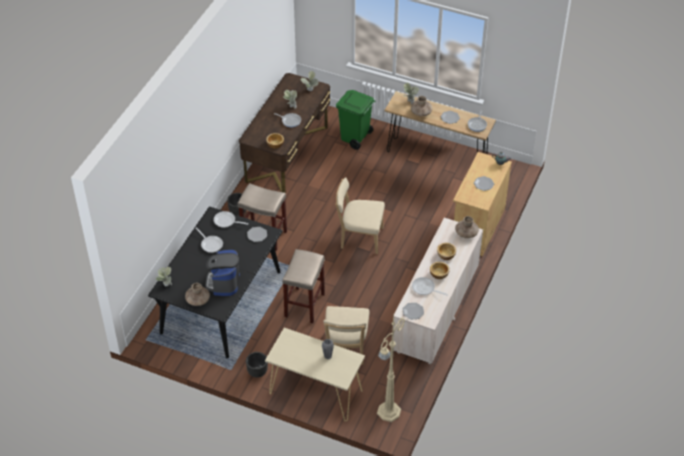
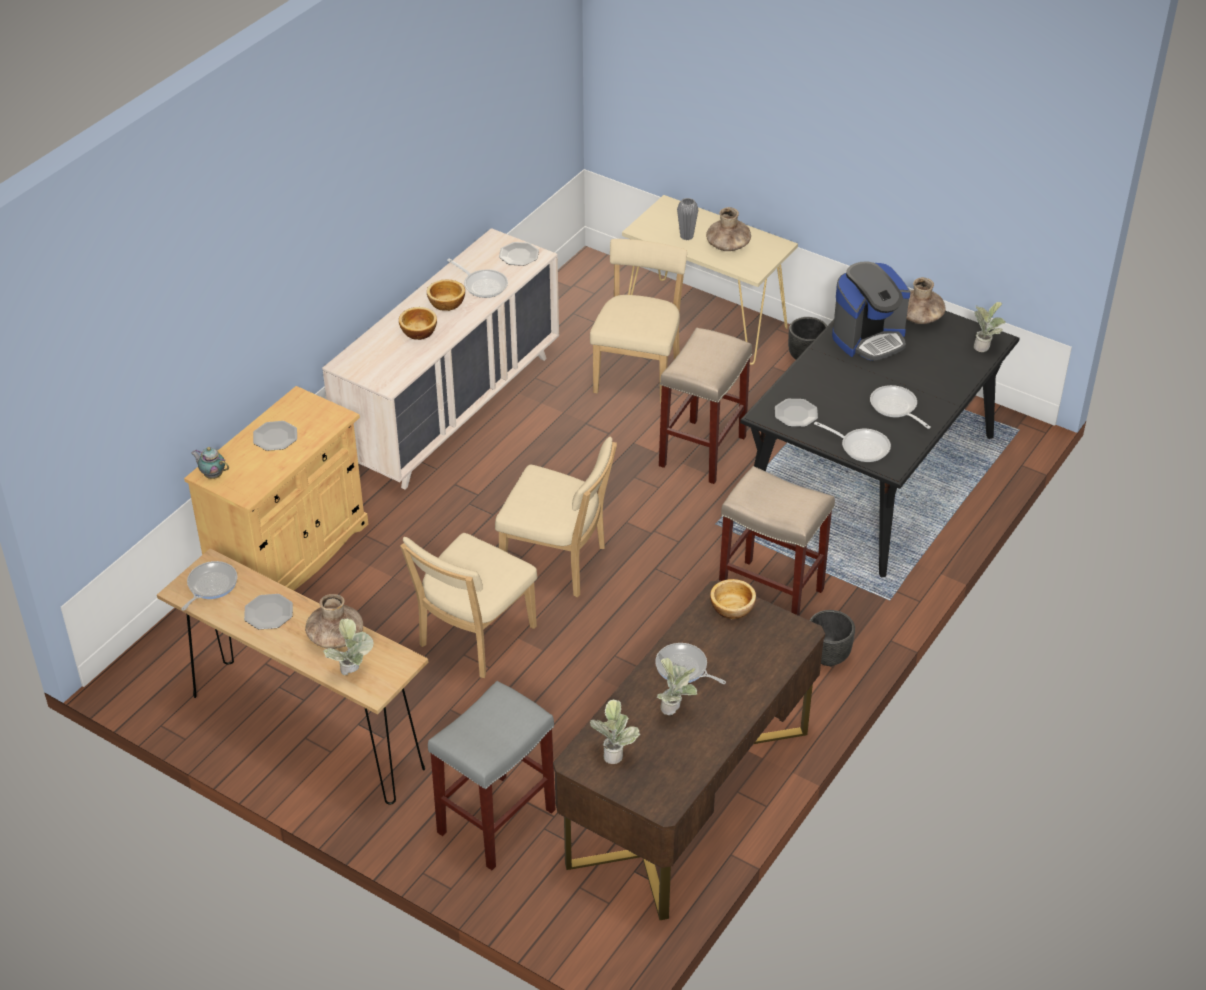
camera: 170 degrees left, 5 degrees down
(223, 283) = (869, 338): coffee machine -> coffee machine turned 45 degrees clockwise
(355, 138) = (497, 820): green trash can -> grey stool
(385, 200) = (473, 639): none -> beige chair
(388, 412) = (589, 283): beige floor lamp -> none
(466, 233) = (359, 364): brown vase -> brown vase (728, 245)

